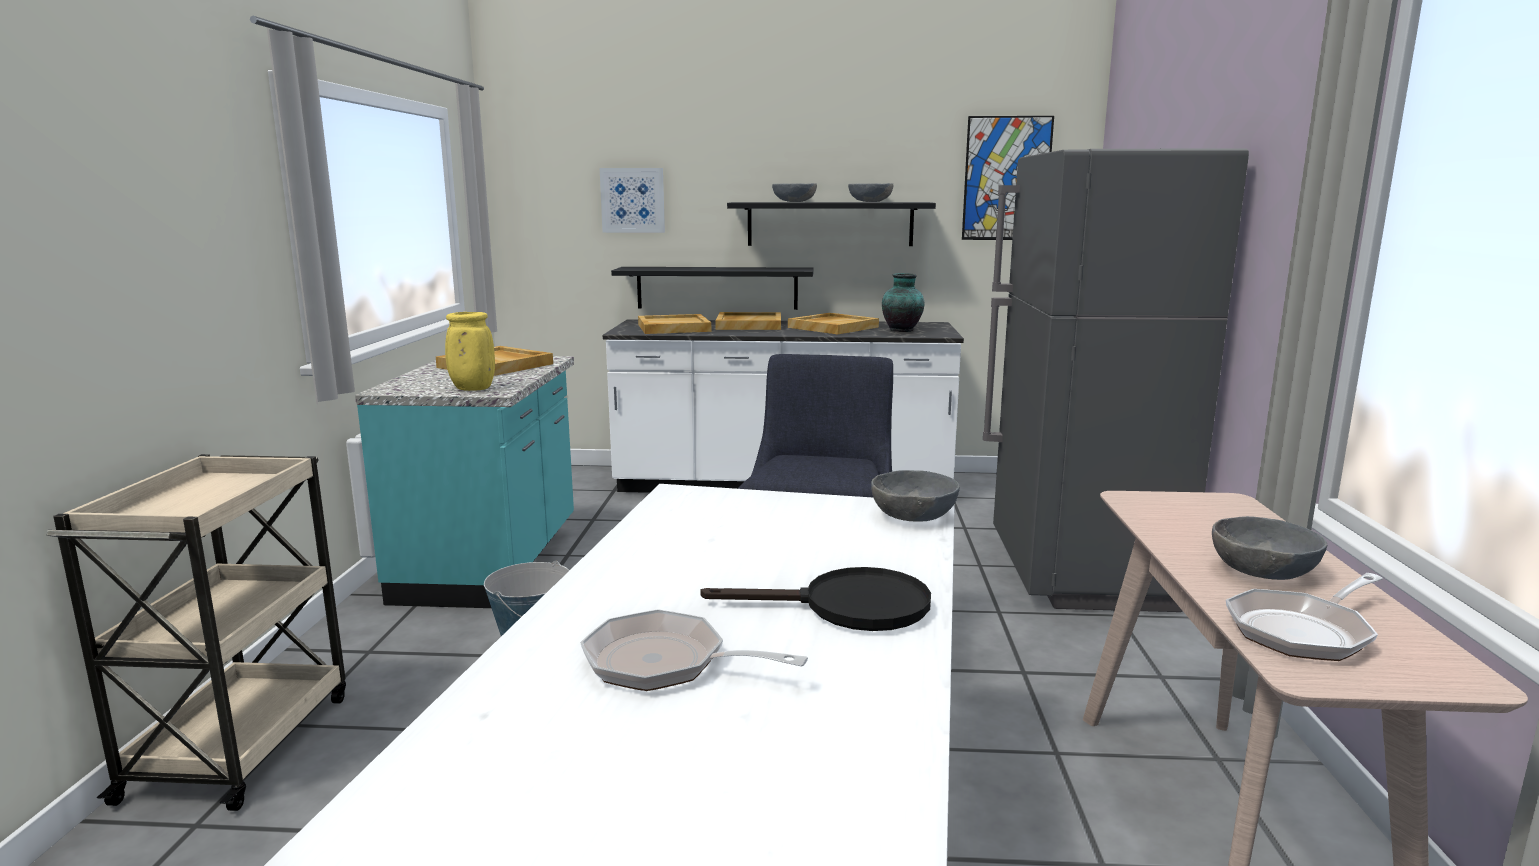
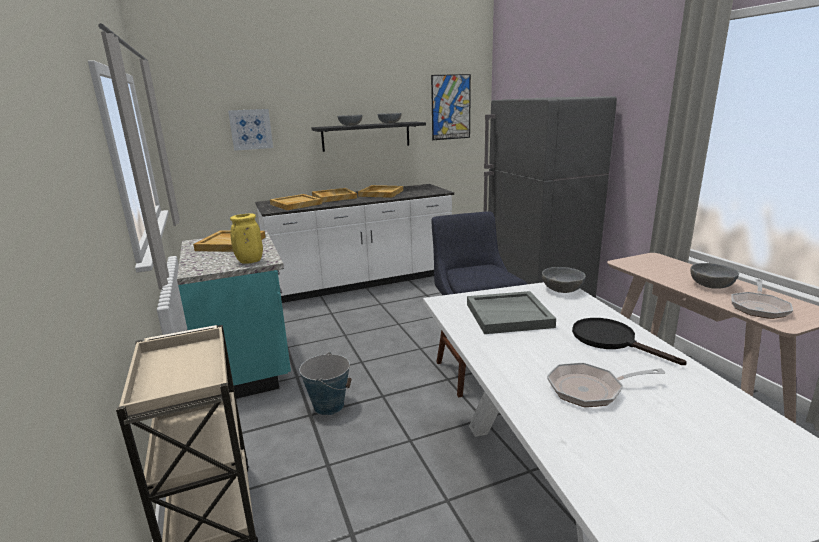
camera: 25 degrees left, 5 degrees up
(717, 288) = (307, 177): black shelf -> none
(744, 532) = (509, 315): none -> grey tray
(848, 607) = (611, 340): black frying pan -> black frying pan turned 105 degrees counterclockwise
(902, 330) = (418, 191): vase -> none

